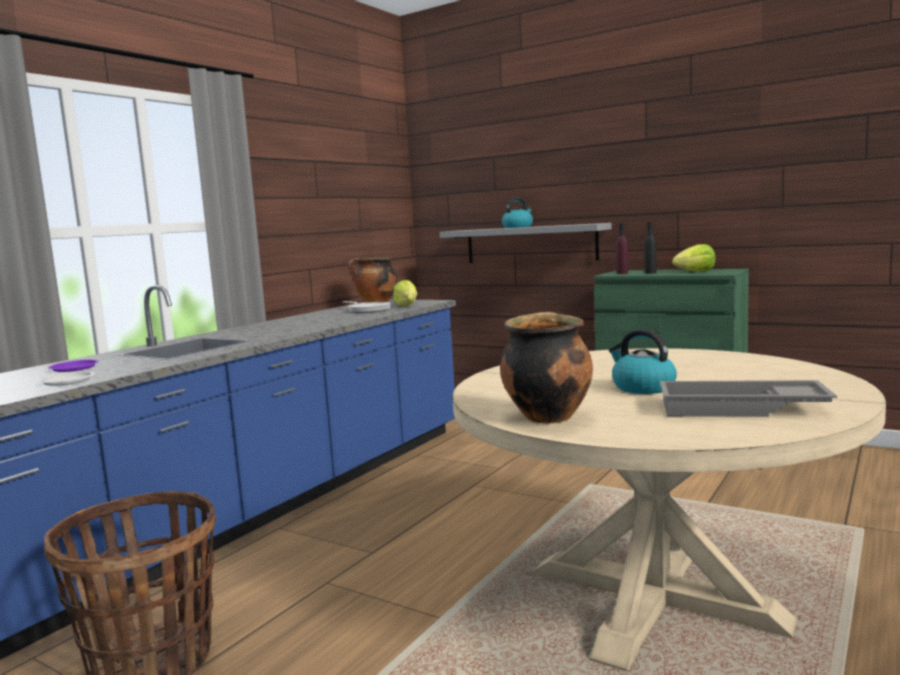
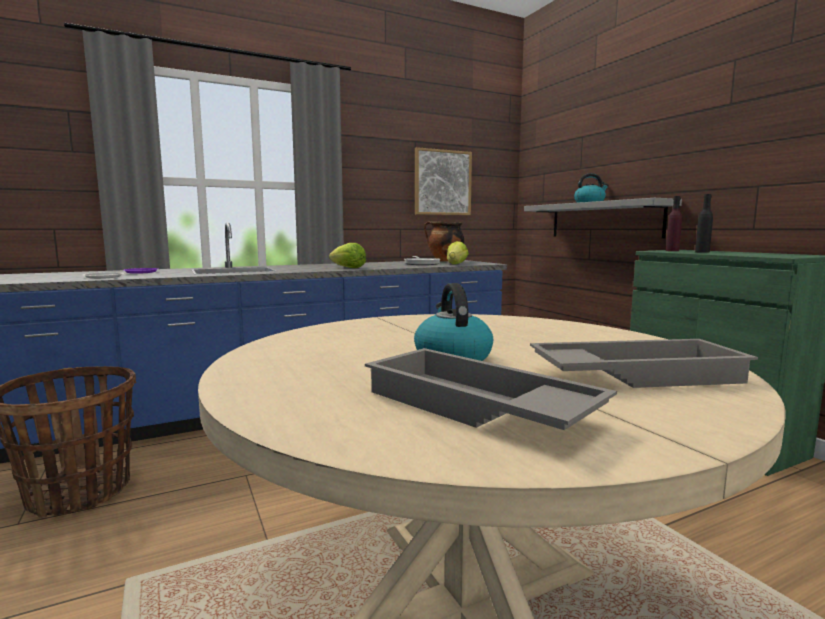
camera: 30 degrees right, 0 degrees up
(345, 209) = (442, 182): none -> picture
(546, 416) = (279, 362): cooking pot -> none
(696, 271) = (758, 254): lettuce -> lettuce (348, 268)
(764, 375) = (635, 374): none -> grey tray

